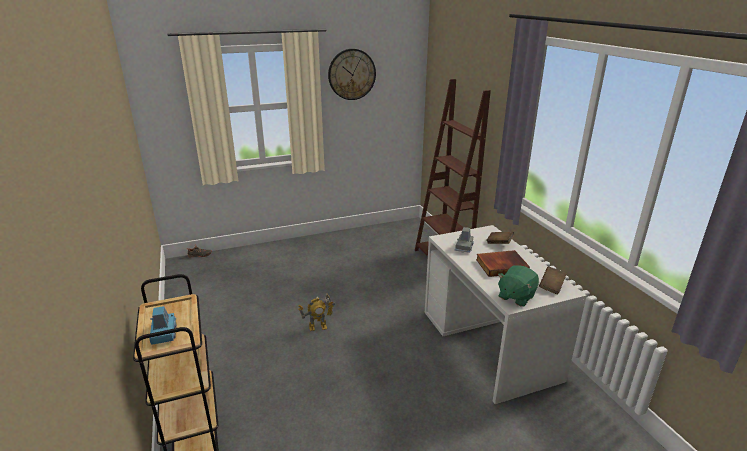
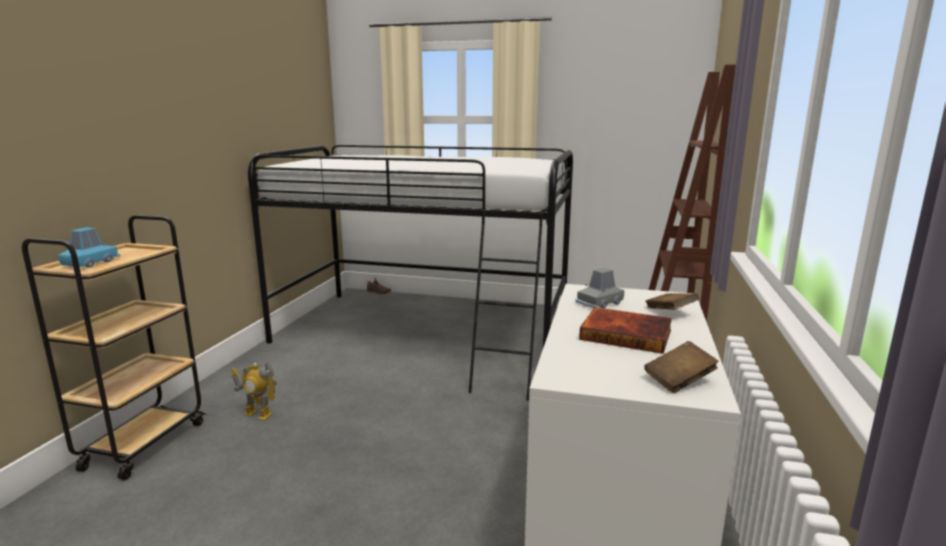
camera: 35 degrees right, 10 degrees down
(279, 278) = (427, 330): none -> black bed
(318, 327) = (403, 388): toy robot -> toy robot (258, 415)
(351, 74) = (589, 84): wall clock -> none
(516, 296) = (583, 372): green plush toy -> none

